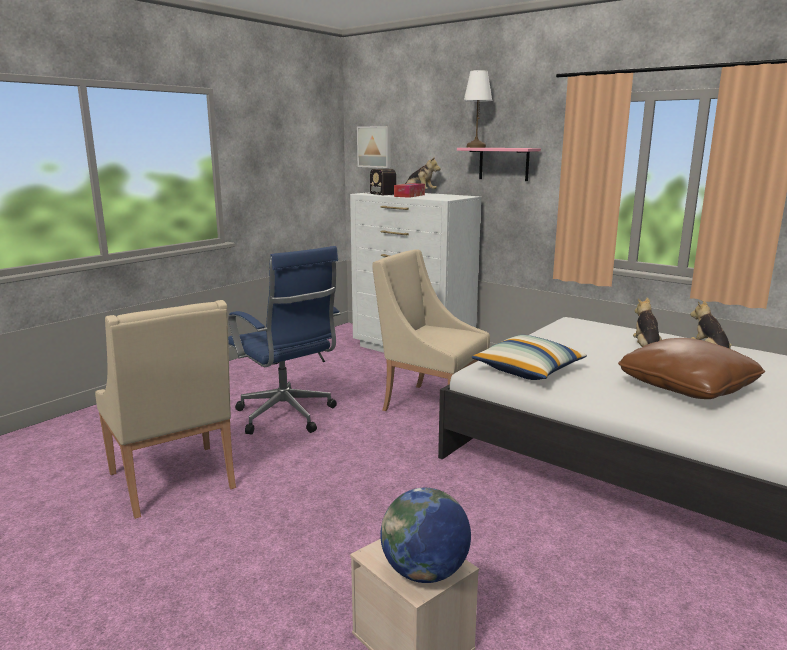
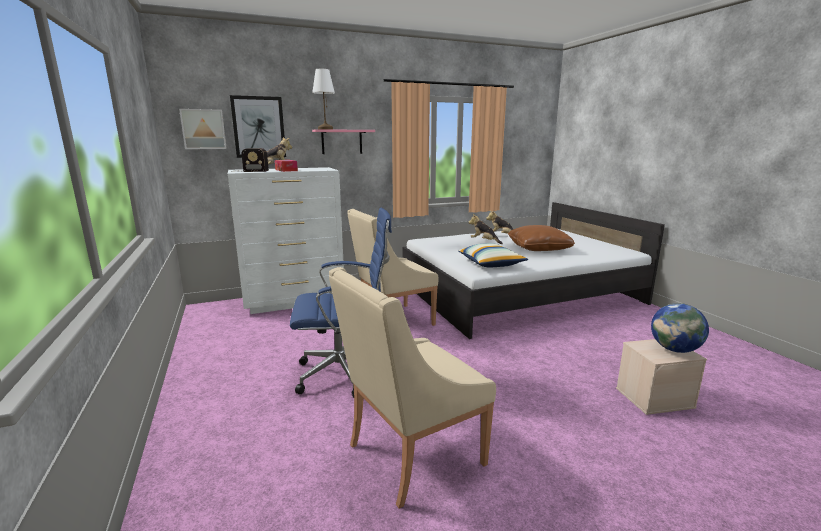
camera: 60 degrees left, 0 degrees up
(175, 482) = (411, 455): beige armchair -> beige armchair turned 150 degrees clockwise
(419, 144) = (258, 127): none -> picture

